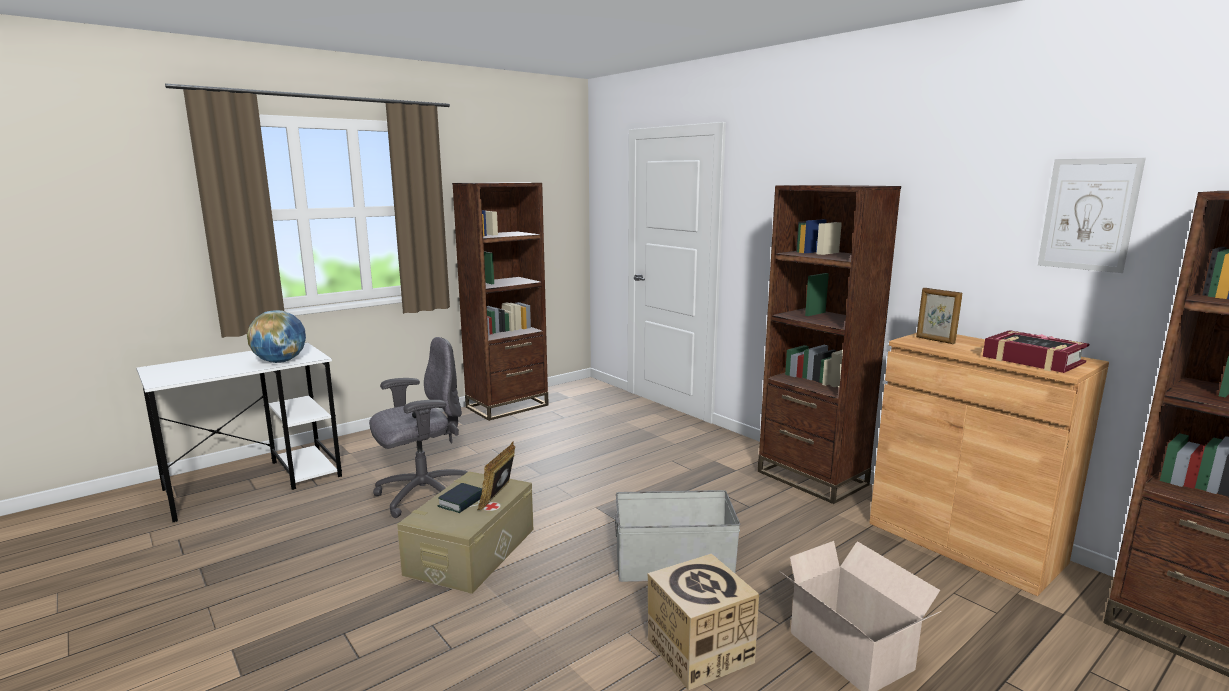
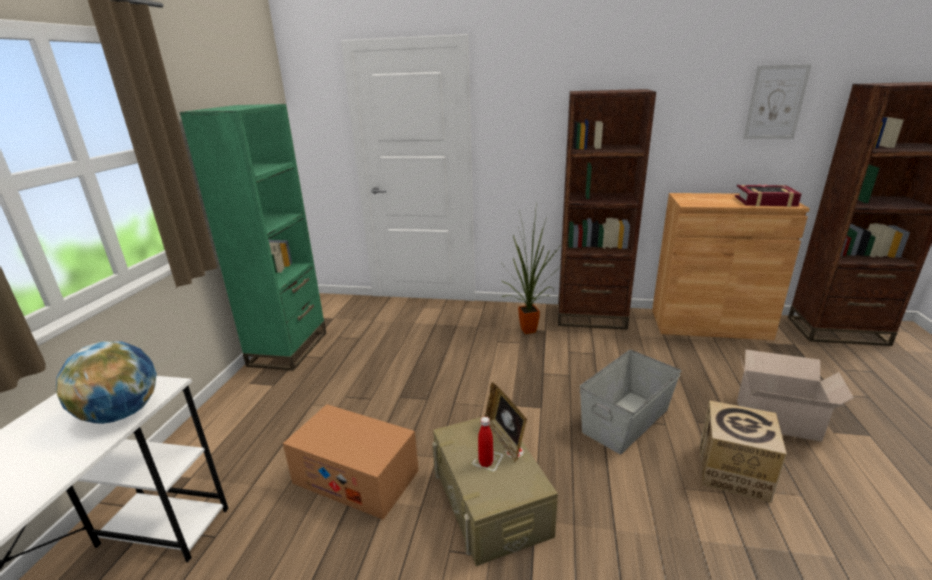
camera: 40 degrees left, 10 degrees up
(422, 495) = (356, 476): grey office chair -> cardboard box
(461, 502) = (485, 462): book -> red bottle
(507, 406) = (288, 349): brown bookcase -> green bookcase
(721, 465) = (531, 330): none -> potted plant
(935, 340) = (696, 200): picture frame -> none

